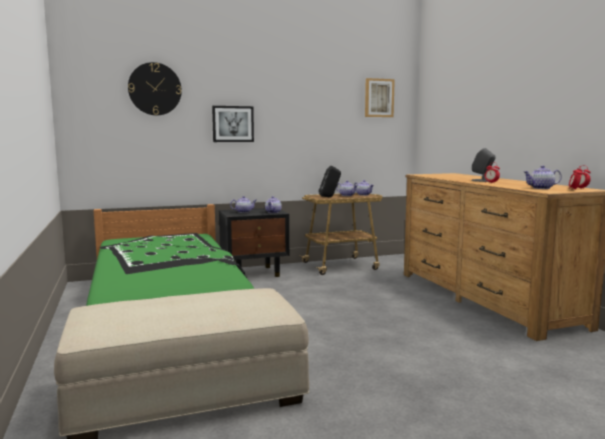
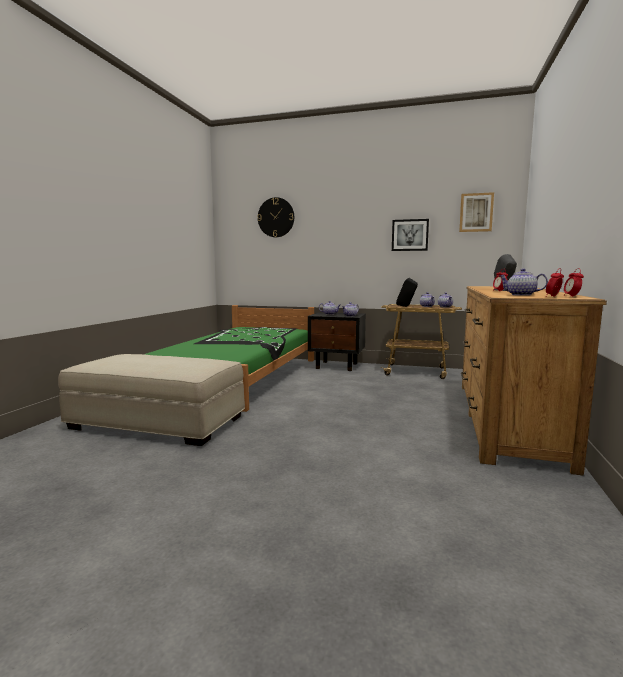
camera: 35 degrees right, 0 degrees up
(233, 124) = (333, 242): picture -> picture (410, 235)

